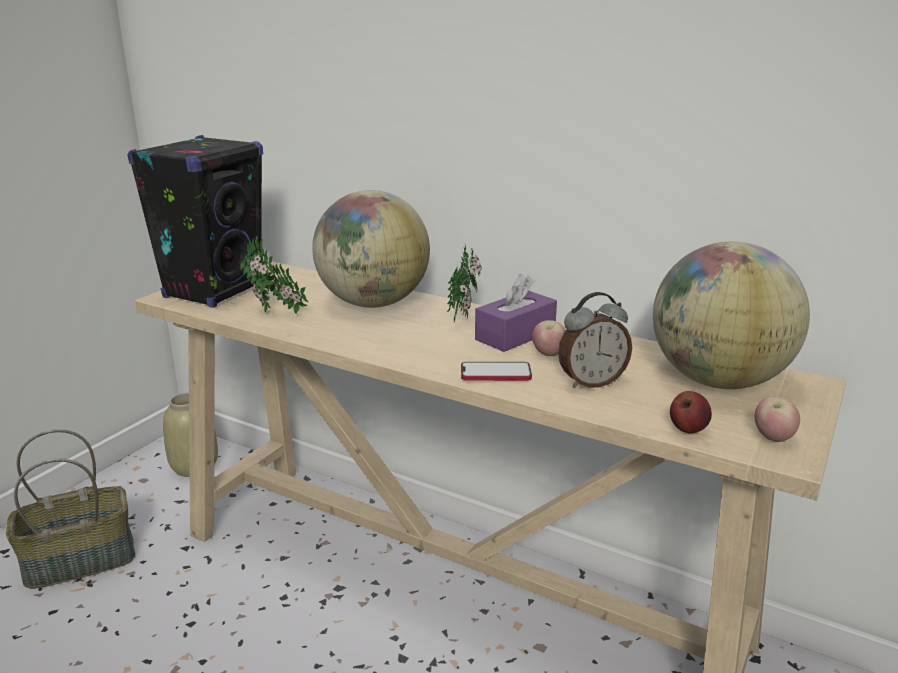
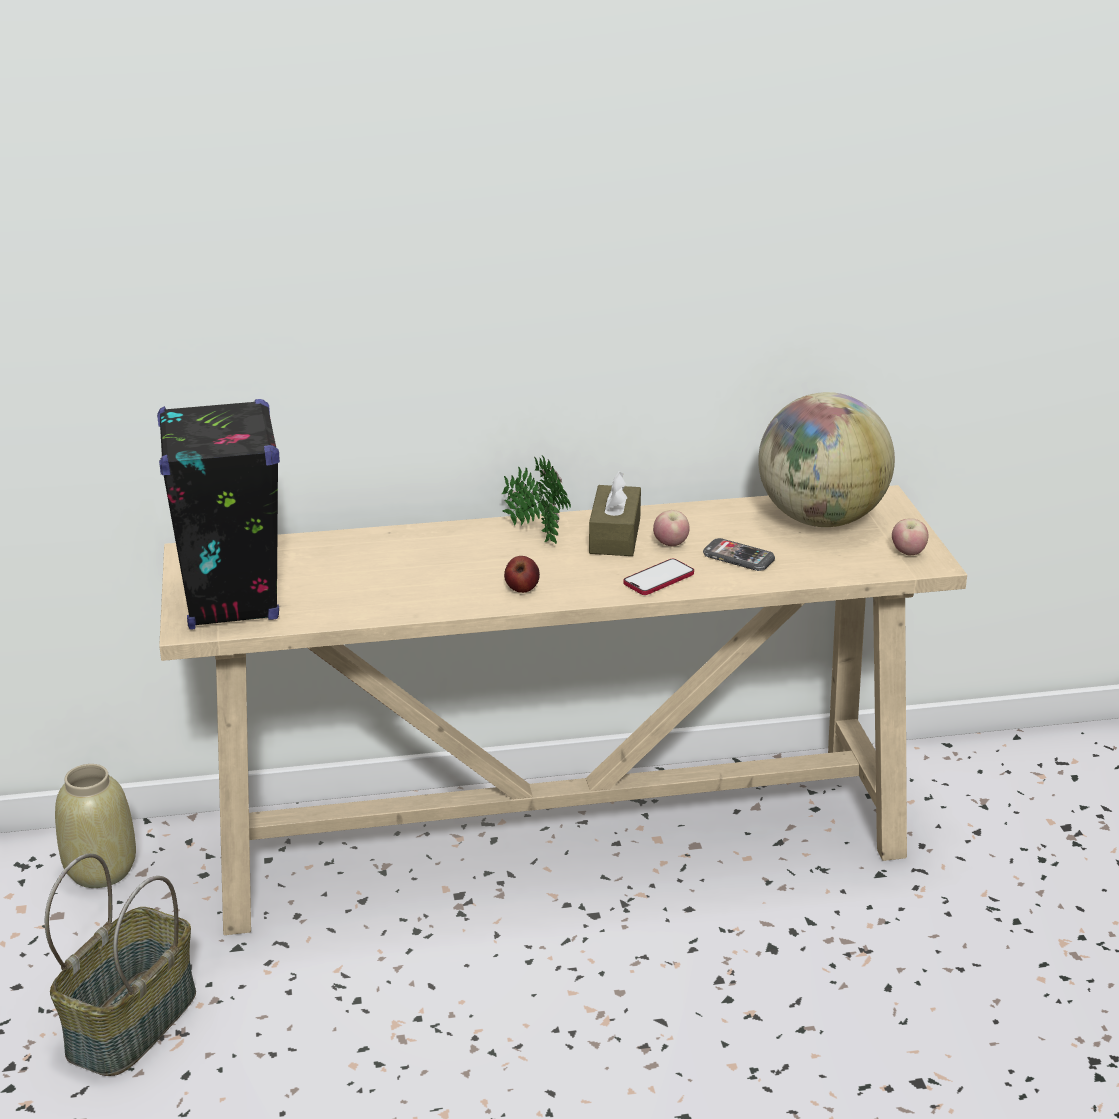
camera: 40 degrees left, 5 degrees up
(276, 314) = (356, 600): potted plant -> none
(373, 303) = (428, 551): globe -> none
(515, 335) = (615, 536): purple tissue box -> brown tissue box
(591, 382) = (738, 557): alarm clock -> phone
(687, 429) = (852, 569): apple -> apple (522, 589)

